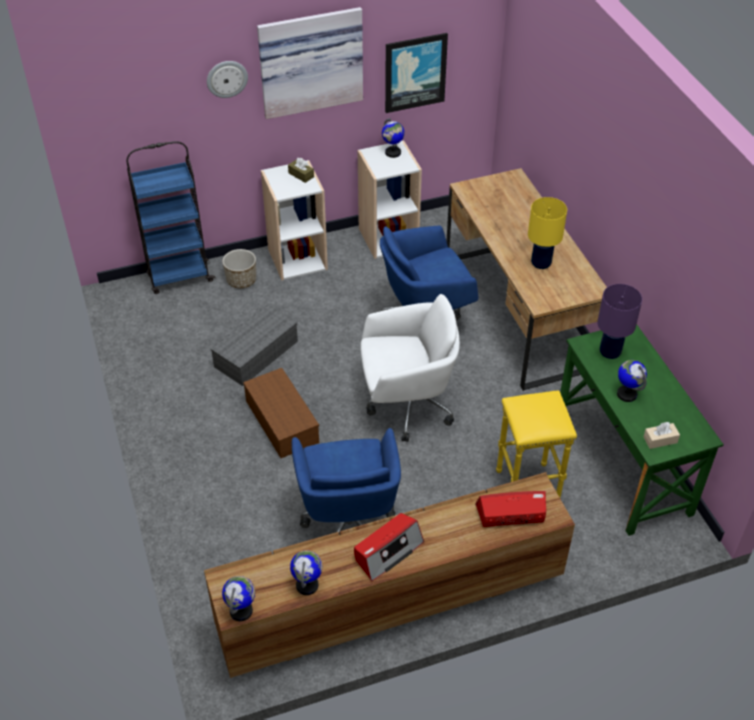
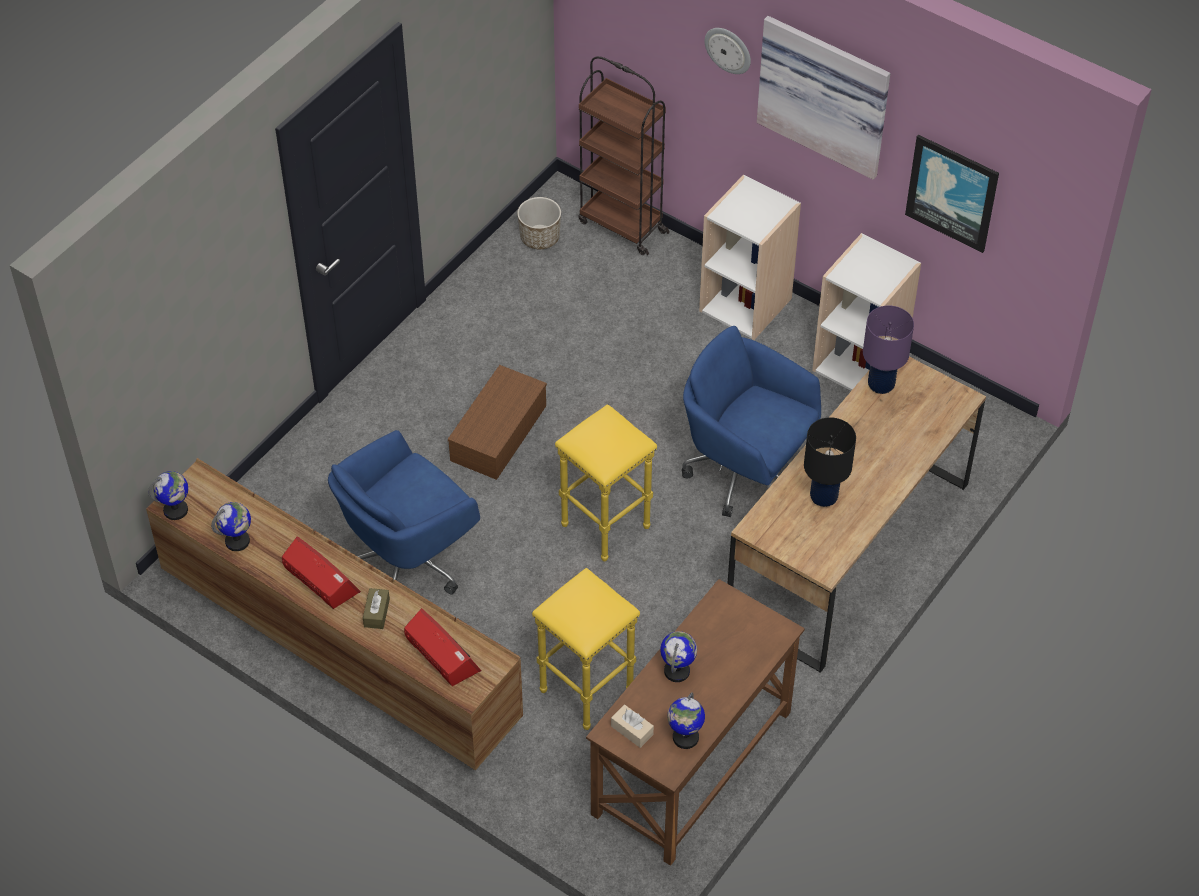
camera: 55 degrees right, 5 degrees up
(179, 278) = (622, 227): blue cart -> brown cart
(241, 280) = (667, 278): planter -> planter (539, 238)
(256, 353) = (573, 355): grey storage box -> none
(301, 175) = (768, 211): brown tissue box -> brown tissue box (376, 613)
(387, 551) = (321, 580): radio -> radio turned 150 degrees counterclockwise
(393, 153) = (887, 266): globe -> globe (685, 737)
(406, 409) = (605, 527): white office chair -> yellow stool
(540, 264) = (823, 498): yellow table lamp -> black table lamp
(610, 353) = (730, 628): purple table lamp -> purple table lamp (881, 386)
(622, 464) = (692, 764): green desk -> brown desk

